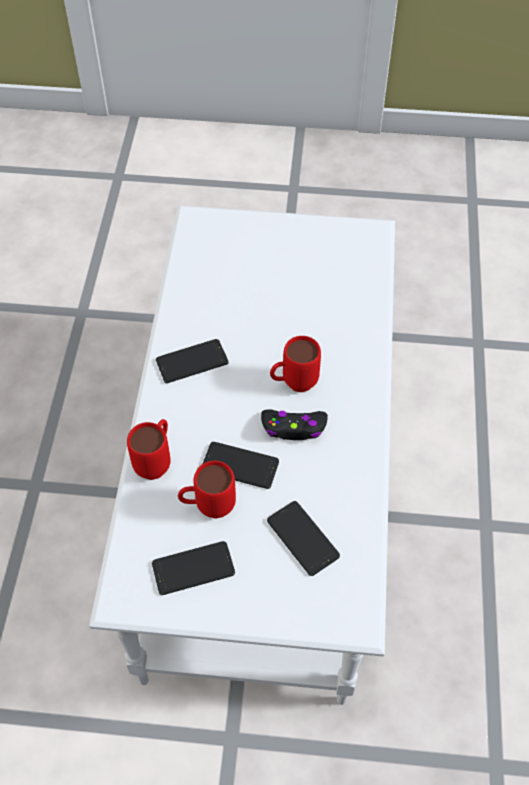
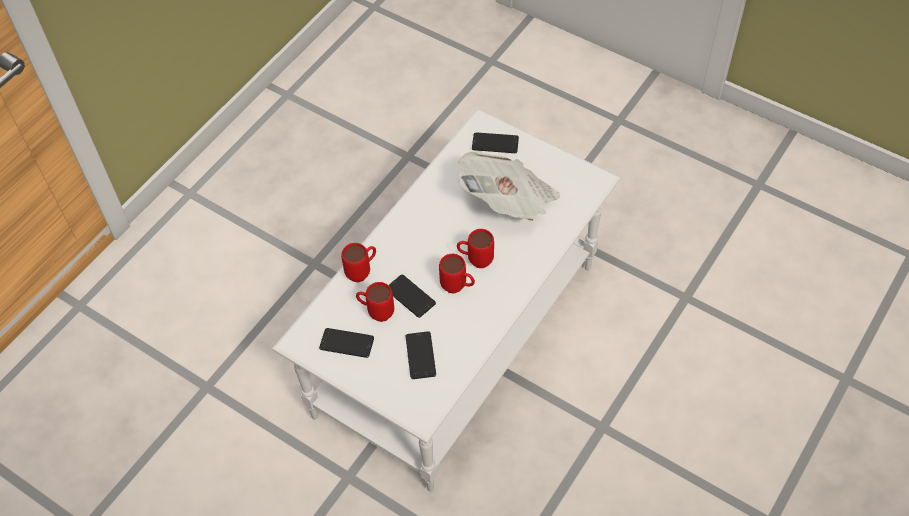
camera: 30 degrees right, 0 degrees up
(192, 362) = (421, 219): phone -> phone (495, 143)
(287, 297) = (508, 201): none -> newspaper
(294, 428) = (458, 288): black game controller -> red mug

